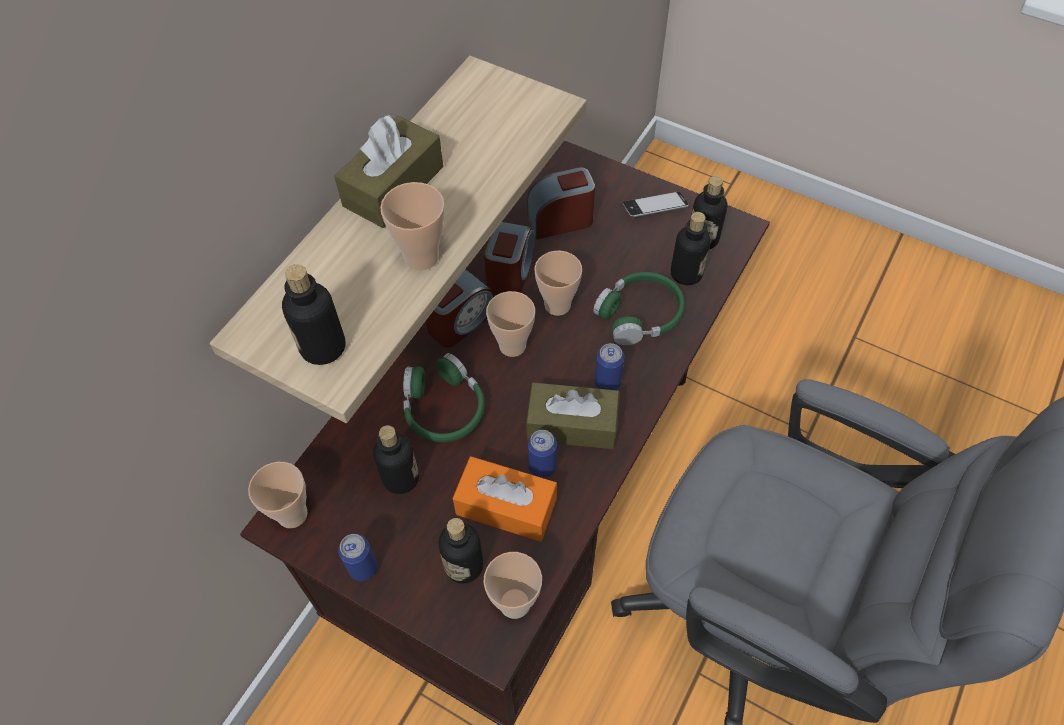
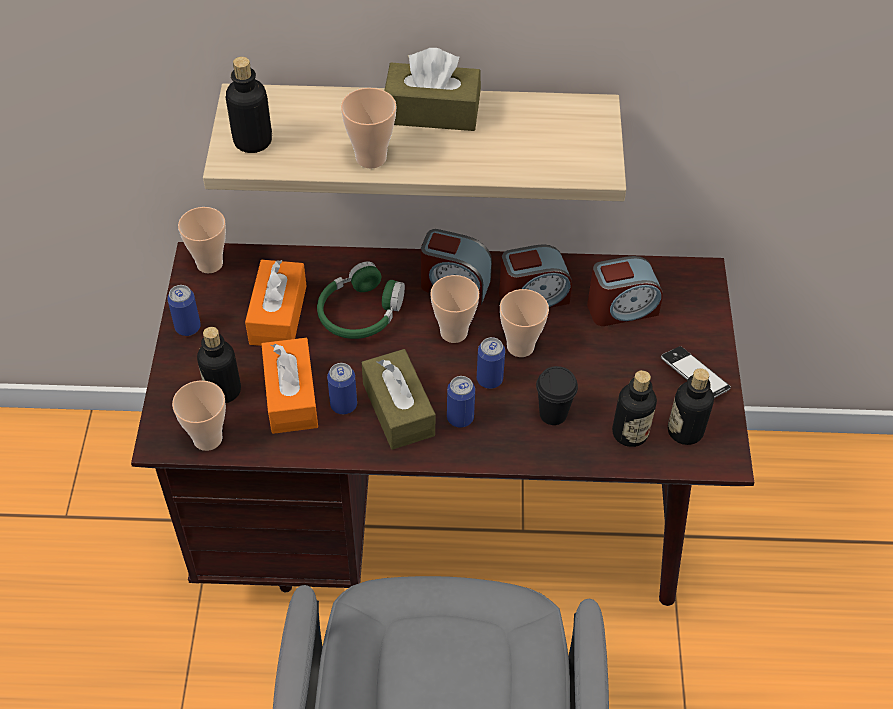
camera: 60 degrees right, 5 degrees down
(401, 478) = (278, 315): bottle -> orange tissue box
(560, 220) = (621, 308): alarm clock -> alarm clock turned 120 degrees clockwise
(579, 342) = (489, 379): none -> can
(640, 315) = (553, 414): green headphones -> black cup

